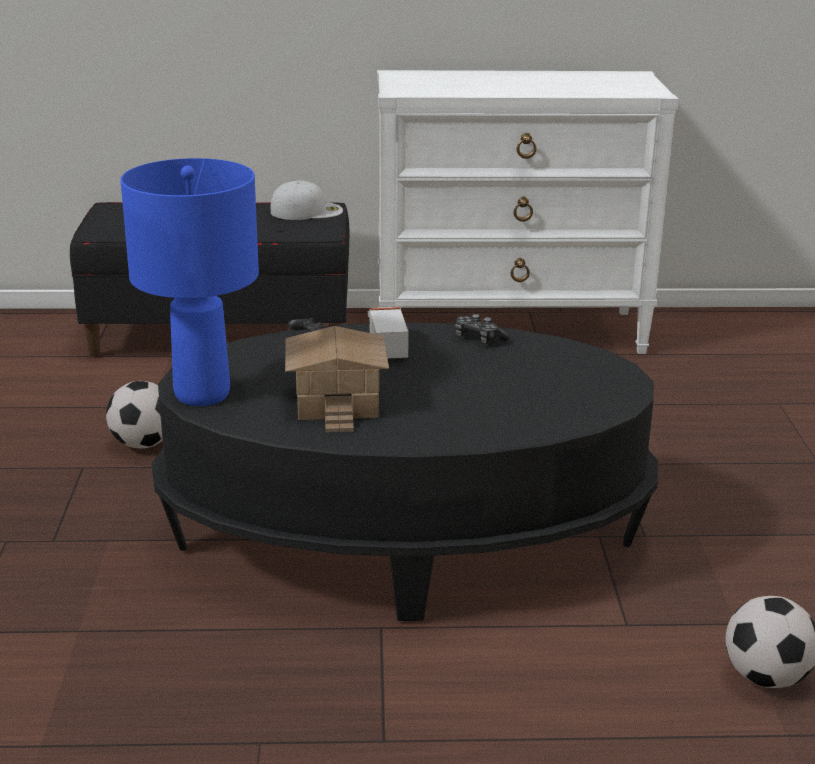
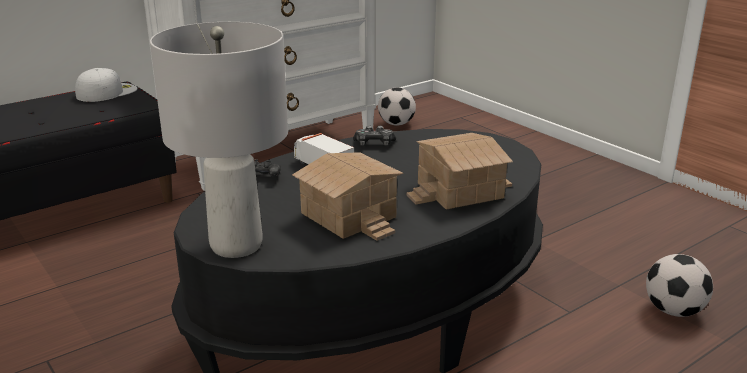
camera: 35 degrees left, 0 degrees up
(143, 444) = (84, 320): football -> football (396, 124)
(202, 395) = (237, 246): blue table lamp -> grey table lamp
(487, 413) = (459, 190): none -> toy house

